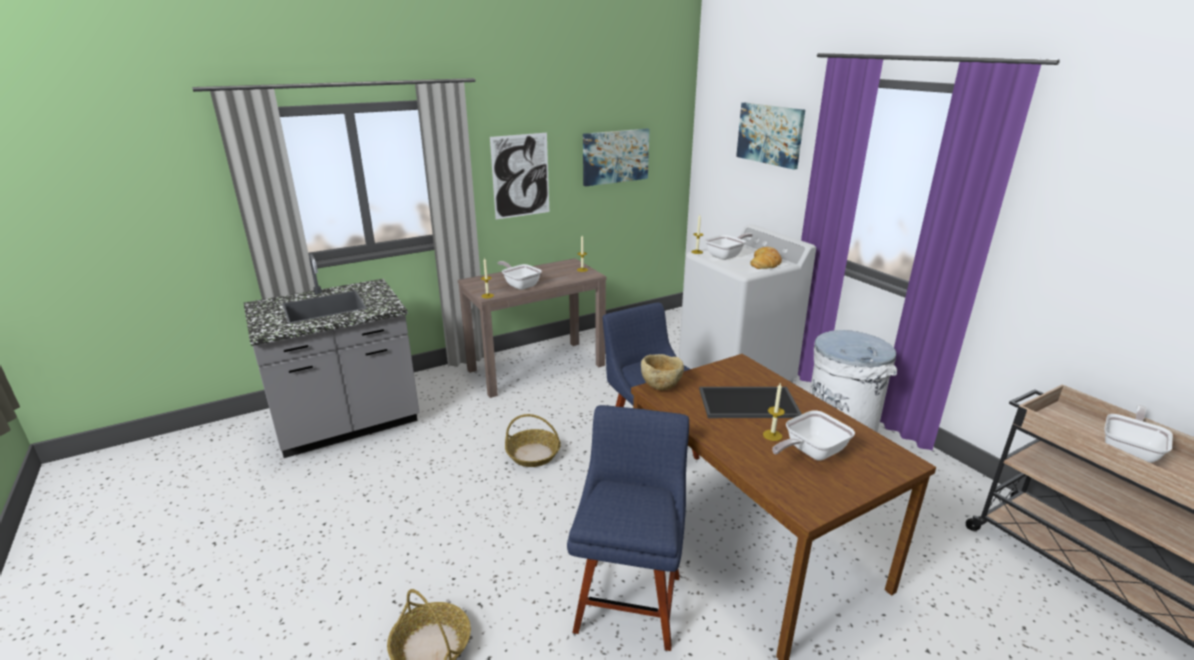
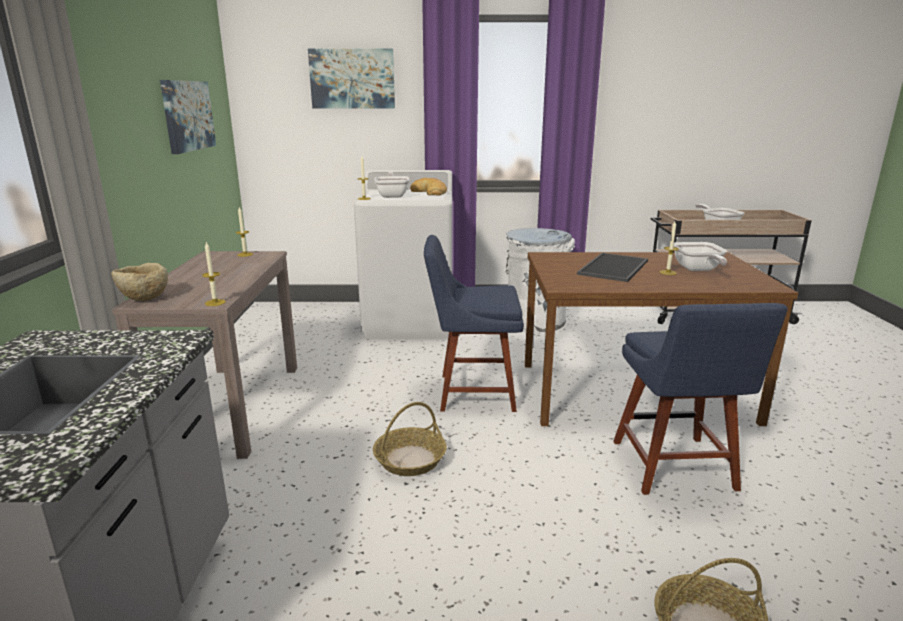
camera: 60 degrees left, 5 degrees down
(520, 285) = (220, 283): frying pan -> none
(521, 176) = (118, 137): picture -> none
(629, 597) = (675, 468): blue chair -> blue chair turned 135 degrees counterclockwise
(661, 385) = (556, 283): beige bowl -> beige bowl (144, 298)

